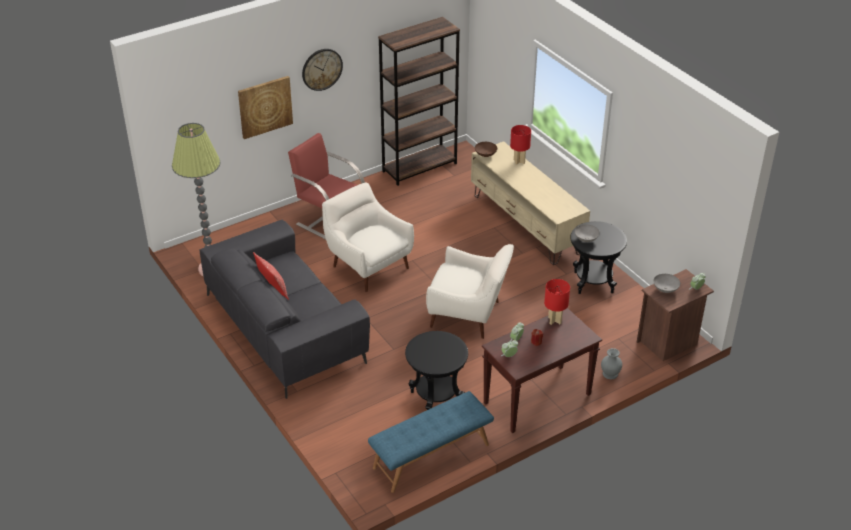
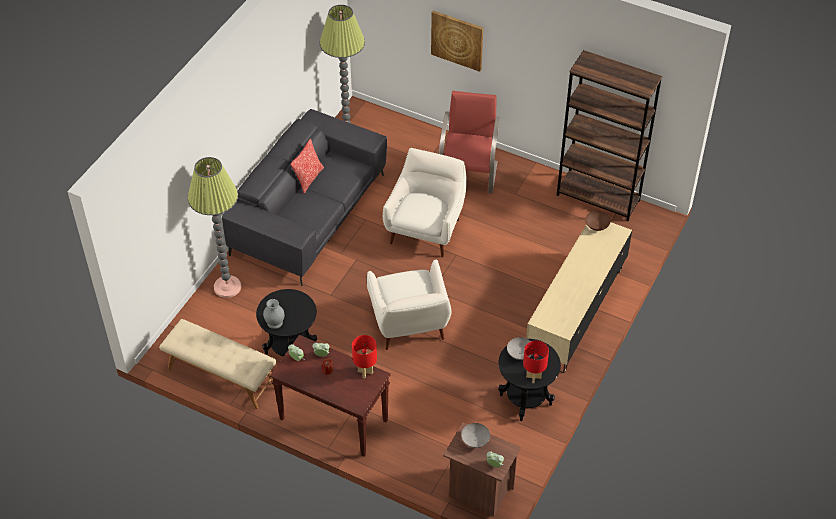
camera: 60 degrees right, 10 degrees up
(322, 69) = (519, 43): wall clock -> none
(325, 413) = (227, 287): none -> floor lamp
(431, 456) = (221, 376): blue bench -> beige bench
(519, 161) = (607, 255): red table lamp -> red table lamp (534, 377)
(610, 374) = (403, 462): grey vase -> grey vase (275, 323)

